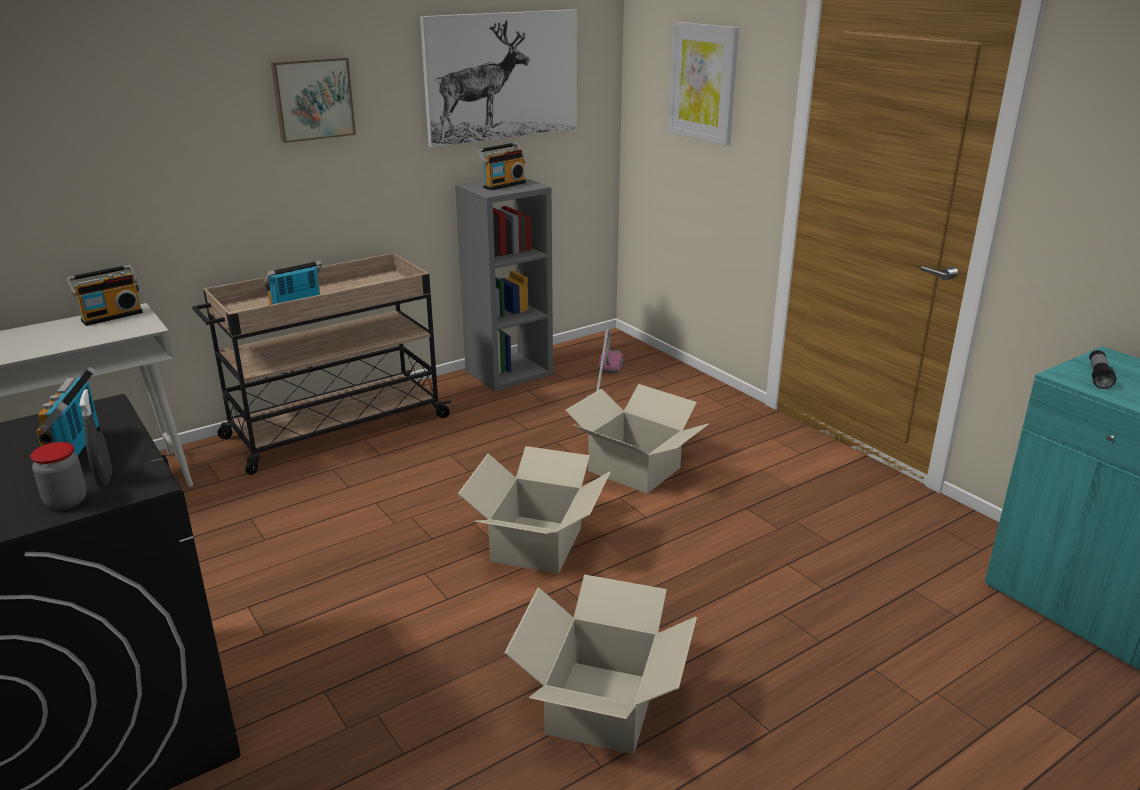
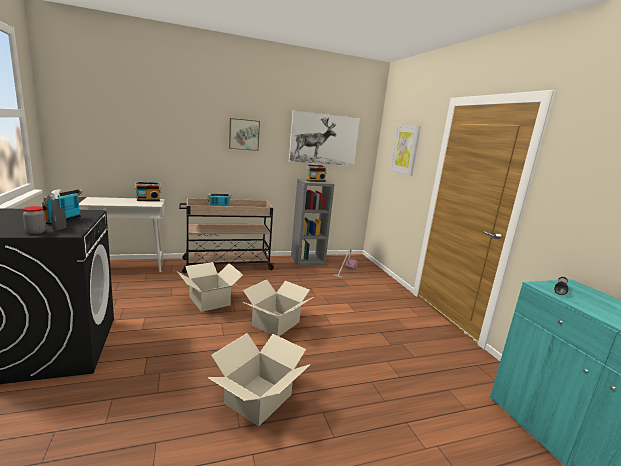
camera: 15 degrees right, 10 degrees down
(634, 469) = (338, 305): cardboard box -> cardboard box (210, 301)

